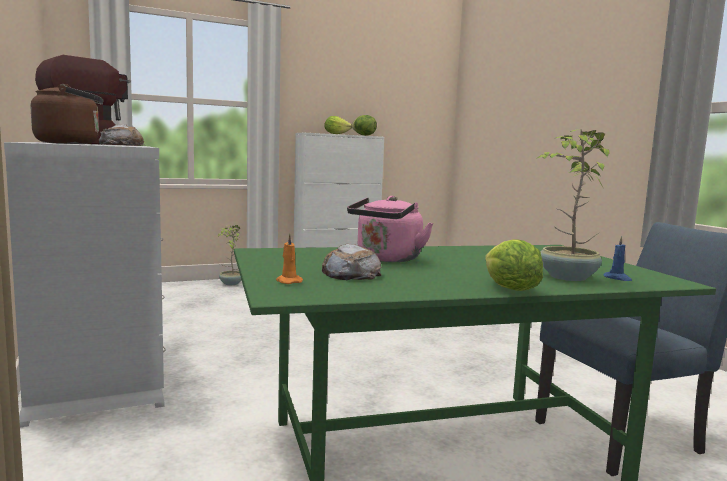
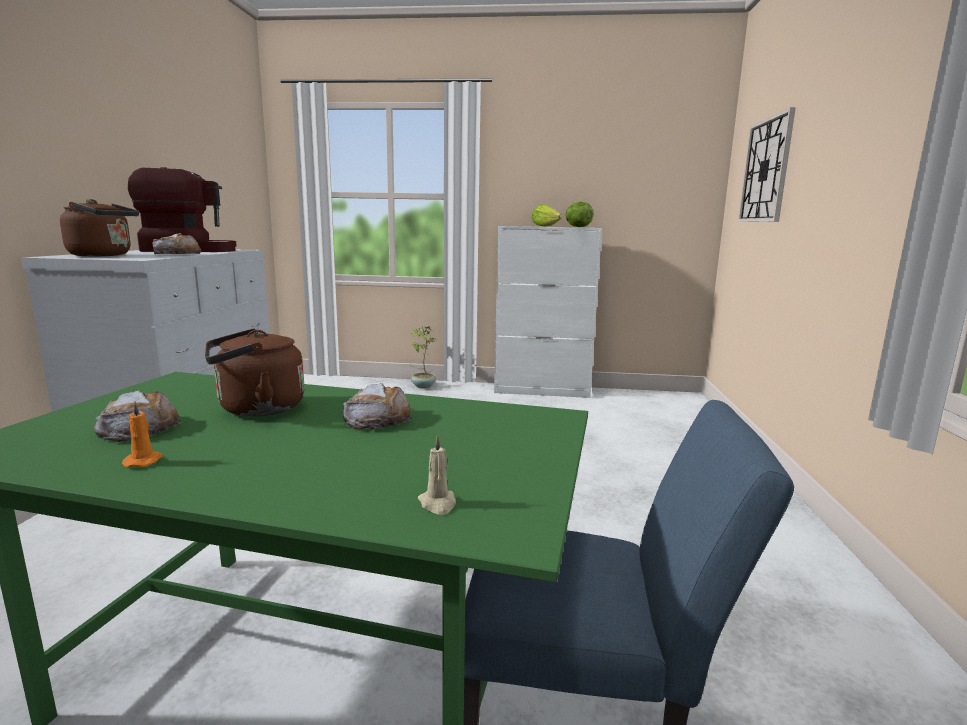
camera: 30 degrees right, 5 degrees up
(288, 281) = (45, 430): orange candle -> orange candle (144, 461)
(387, 259) = (256, 409): pink kettle -> brown kettle
(474, 256) = (377, 418): none -> bread
(502, 99) = (765, 170): none -> wall clock
(509, 289) = (207, 493): lettuce -> none
(566, 277) = (364, 484): potted plant -> none
(617, 278) = (438, 504): blue candle -> beige candle

